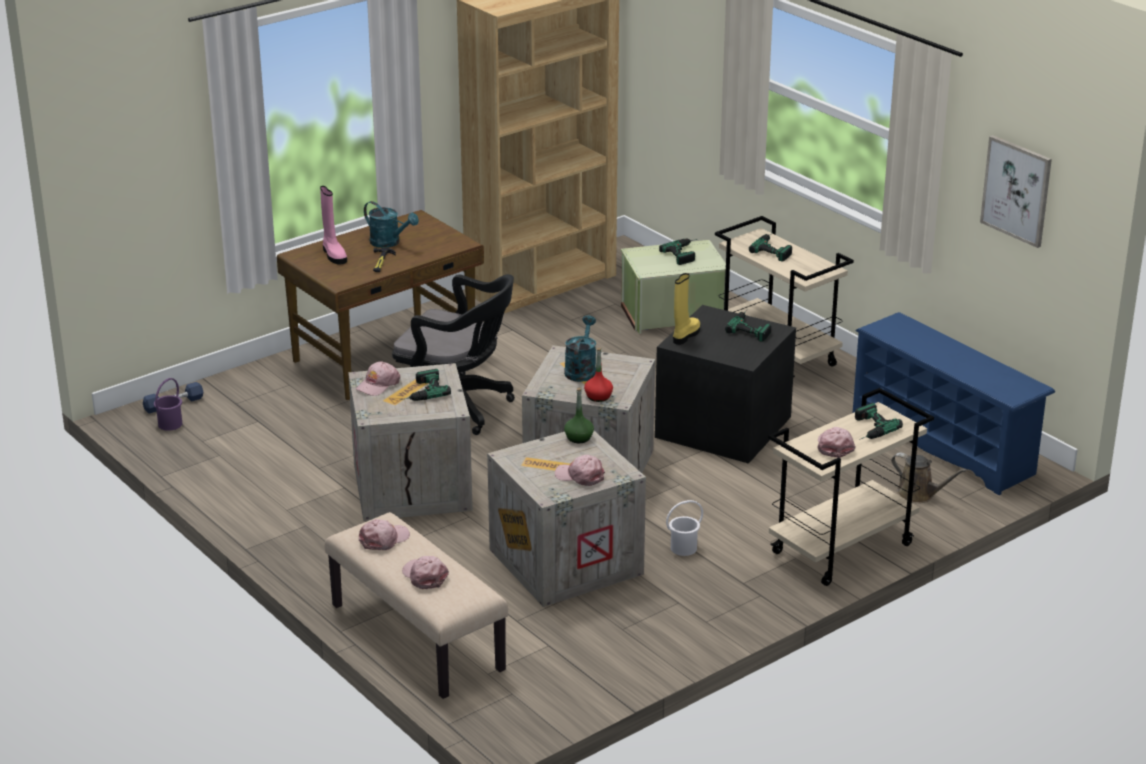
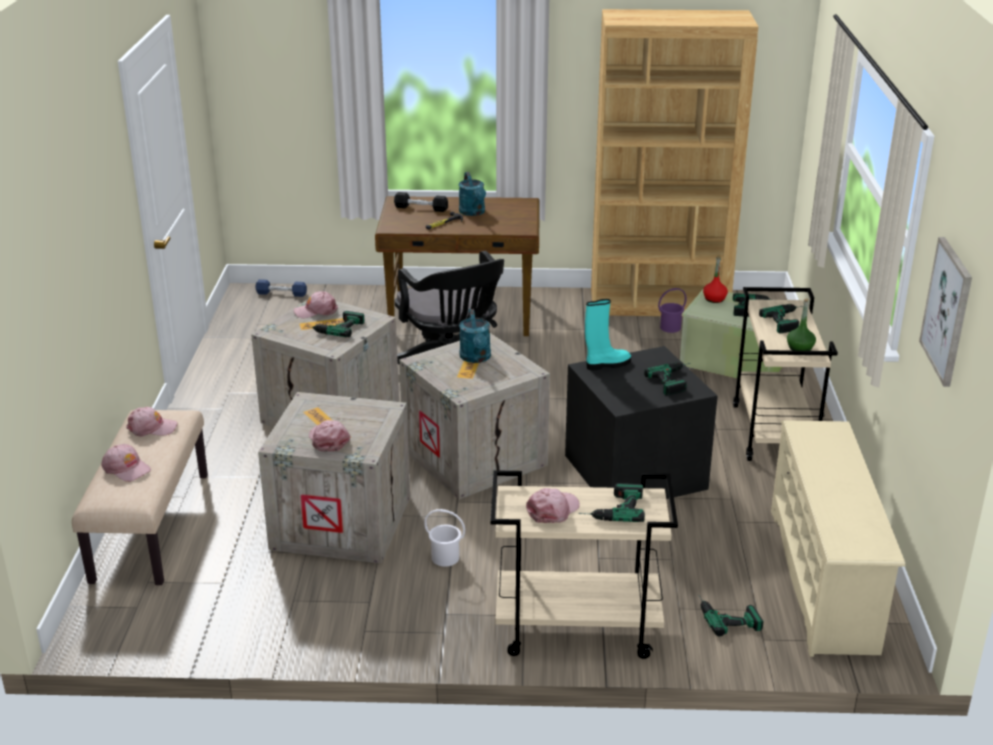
camera: 40 degrees right, 0 degrees up
(169, 424) = (257, 305): purple bucket -> purple bucket (670, 327)
(333, 255) = (421, 208): pink boot -> black dumbbell
(425, 576) = (126, 468): pink cap -> pink cap turned 120 degrees clockwise
(578, 438) = (381, 409): green bottle -> green bottle (800, 348)
(581, 370) = (476, 358): turquoise watering can -> turquoise watering can turned 120 degrees clockwise
(598, 396) = (452, 384): red bottle -> red bottle (714, 299)
(685, 335) = (607, 364): yellow boot -> turquoise boot
(919, 494) = (726, 615): brown watering can -> power drill
(945, 444) = (824, 579): blue shoe rack -> beige shoe rack

